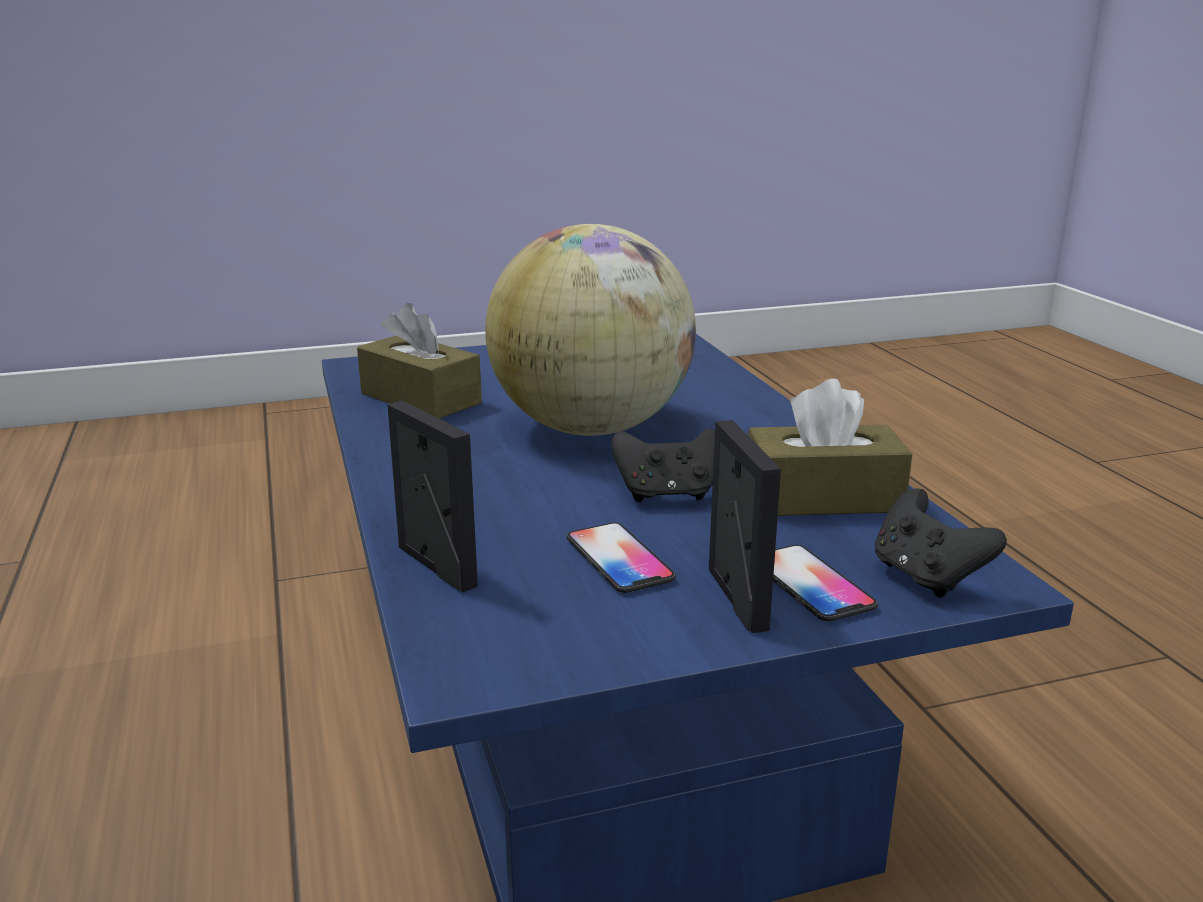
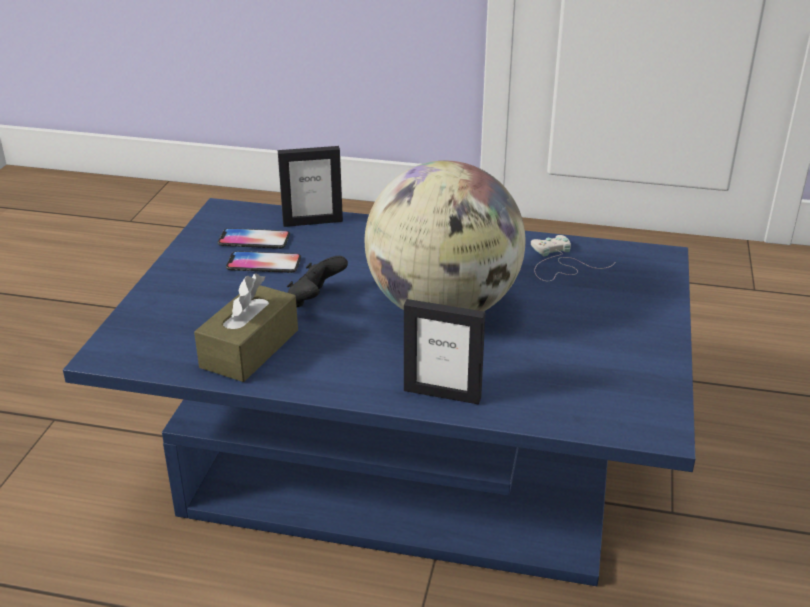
camera: 120 degrees right, 10 degrees up
(420, 398) = (559, 264): brown tissue box -> white game controller
(736, 599) = (193, 279): picture frame -> picture frame (442, 394)
(810, 585) = (177, 302): phone -> phone (254, 240)
(926, 577) = (138, 337): black game controller -> none

